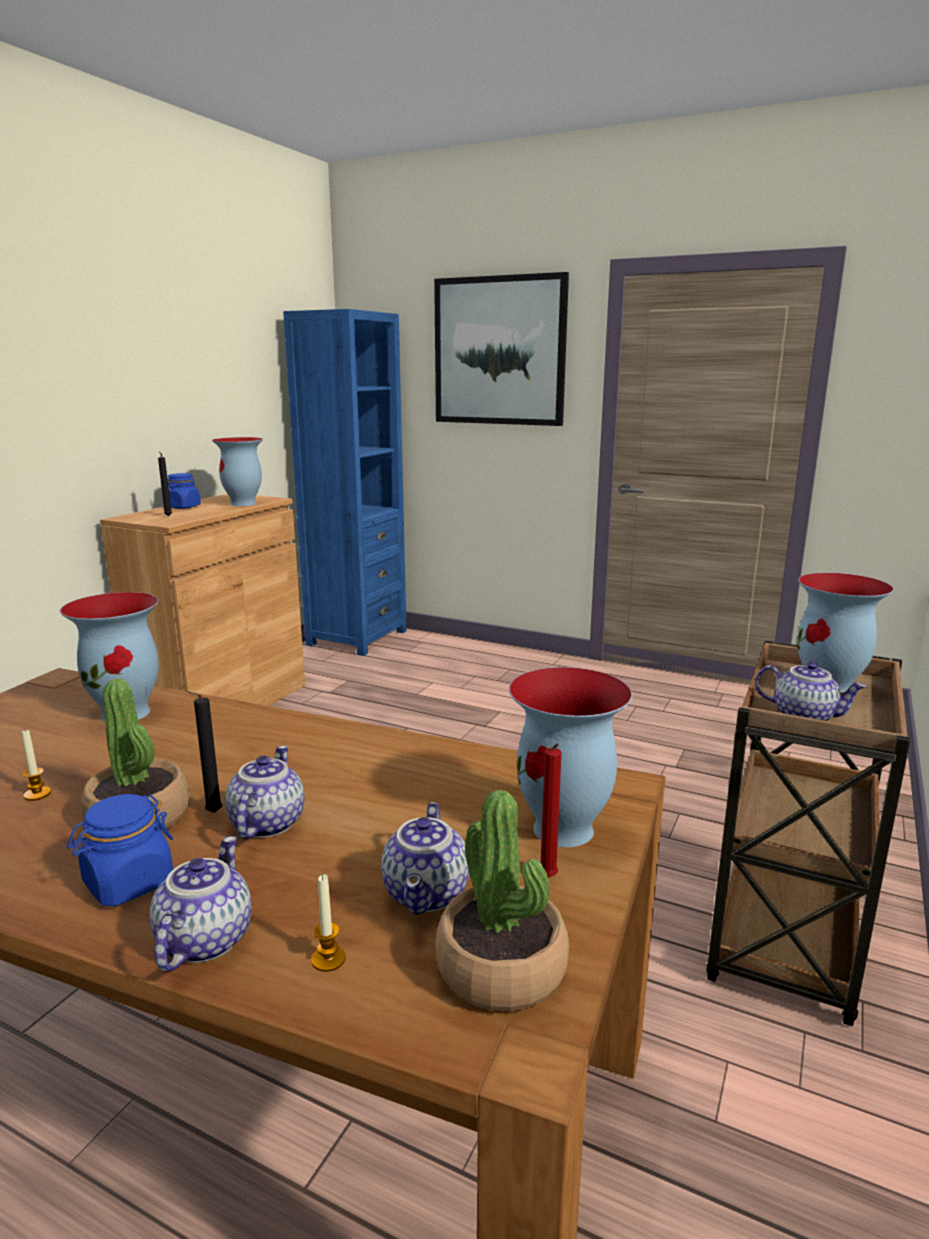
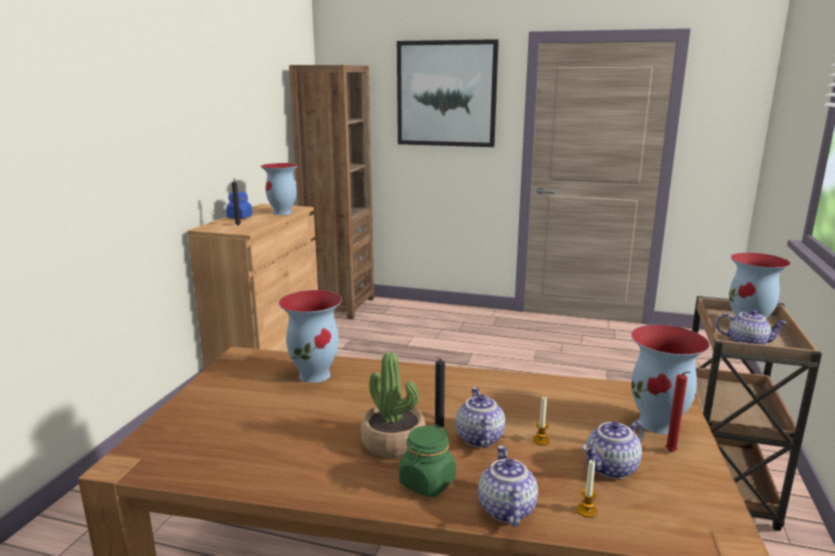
camera: 10 degrees left, 0 degrees up
(37, 794) = (309, 434): candle -> candle (541, 440)
(128, 883) = (427, 482): blue jar -> green jar
(357, 638) = (340, 306): blue bookcase -> brown bookcase
(428, 894) = (612, 469): teapot -> teapot turned 60 degrees clockwise
(501, 968) = (685, 503): potted plant -> none

